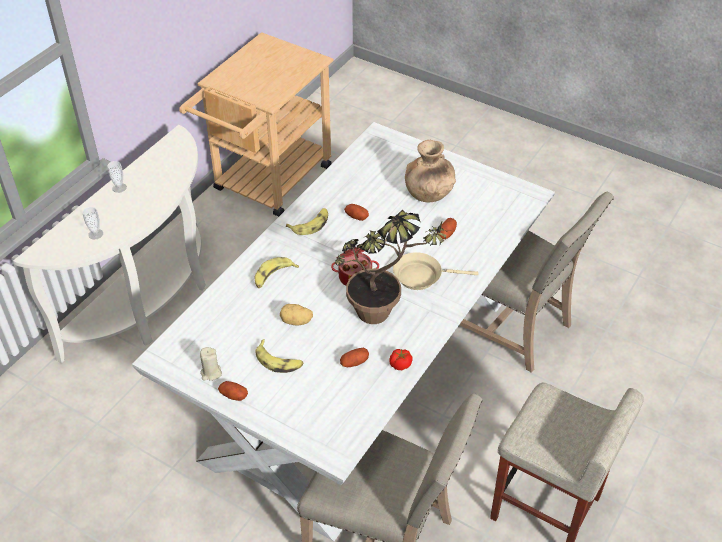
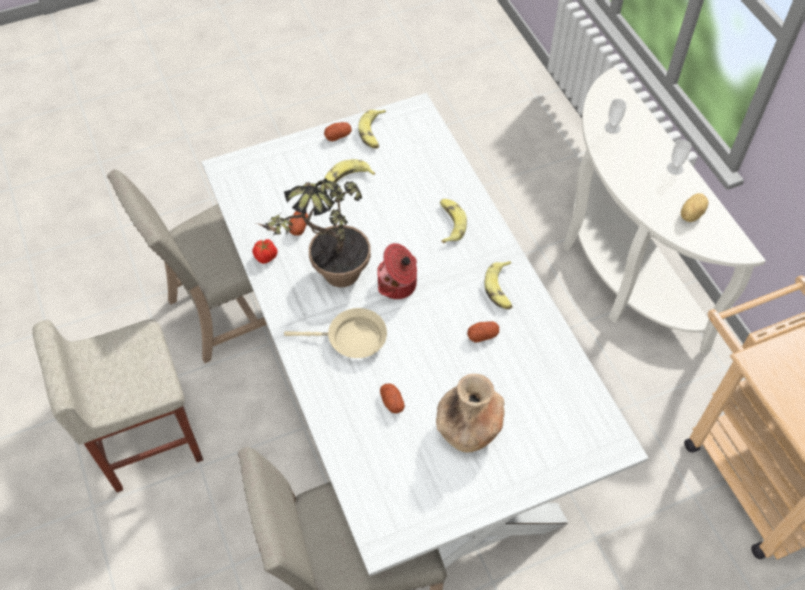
camera: 125 degrees right, 10 degrees up
(211, 373) = (373, 132): beige candle -> banana
(296, 321) = (379, 212): potato -> potato (690, 214)
(421, 276) = (352, 339): beige frying pan -> beige frying pan turned 60 degrees clockwise

